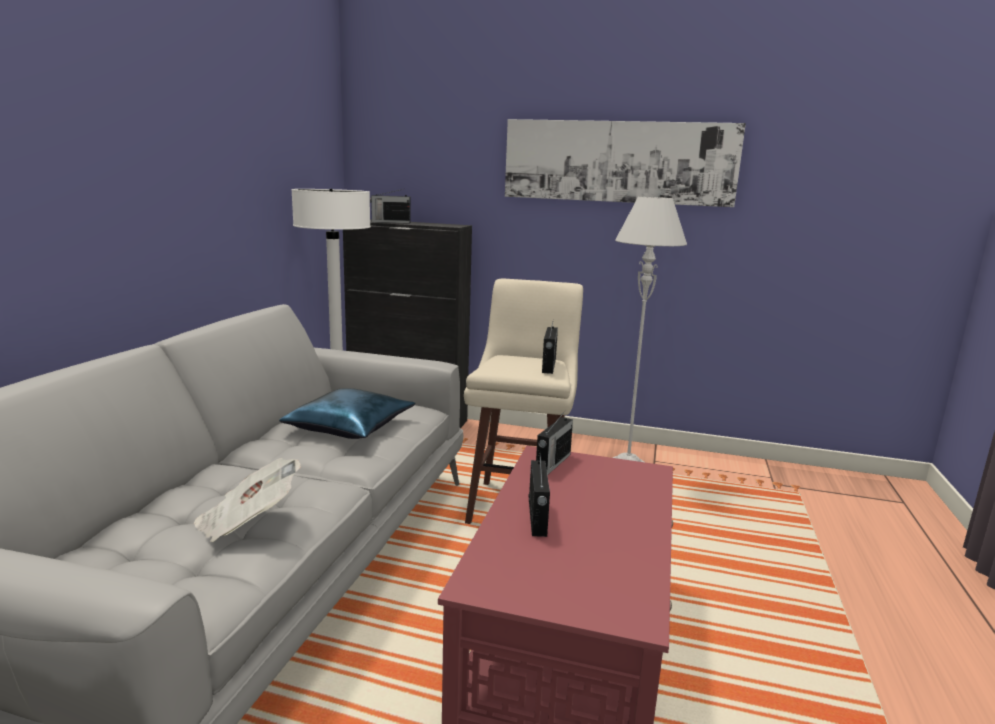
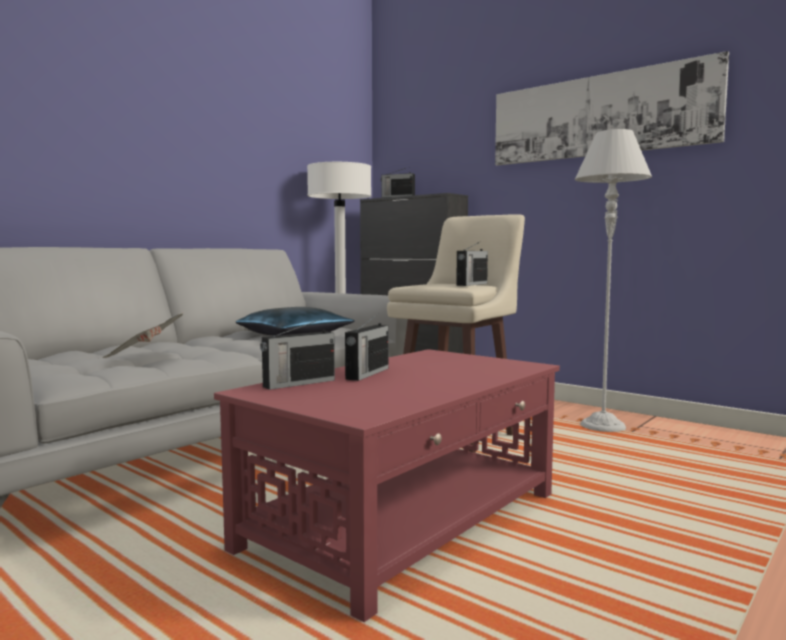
camera: 25 degrees right, 10 degrees down
(552, 463) = (434, 356): radio -> radio (298, 383)

